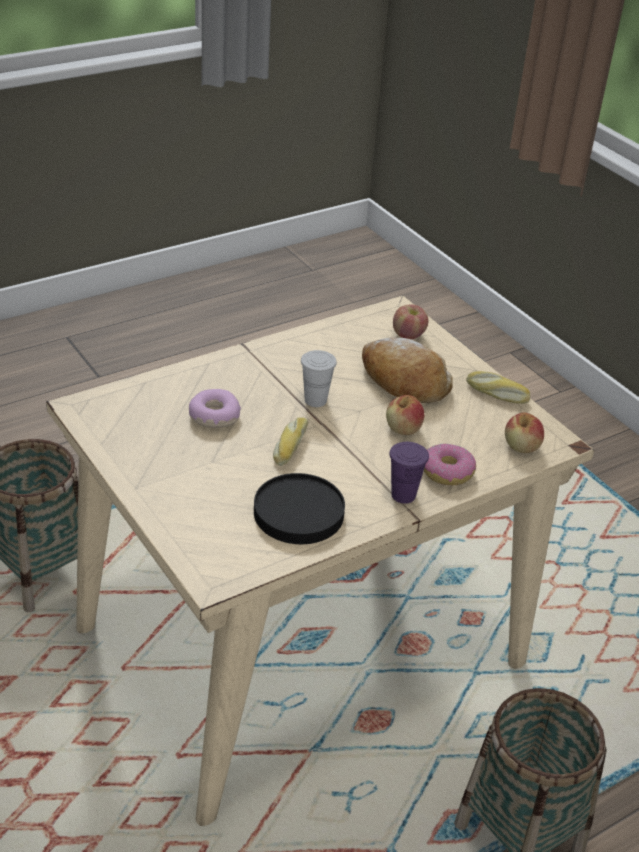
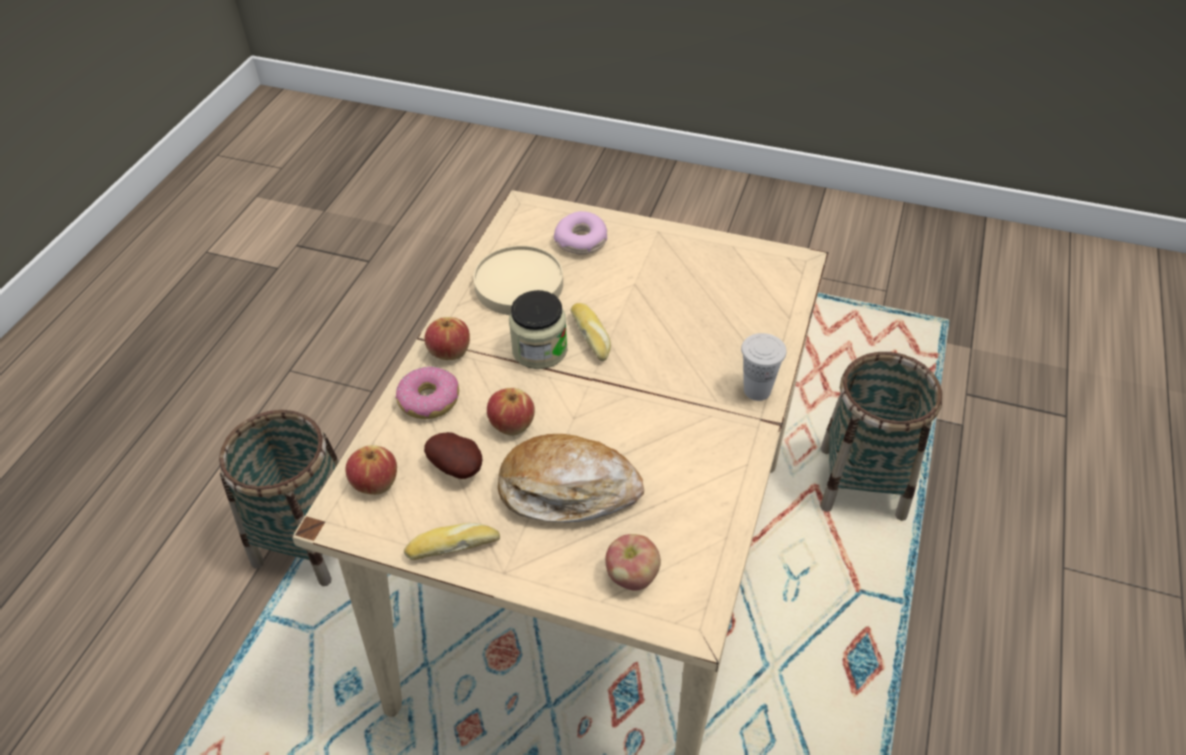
camera: 145 degrees right, 10 degrees up
(213, 416) = (688, 323): donut -> donut (581, 241)
(299, 513) = (518, 285): black plate -> beige plate
(315, 400) = (626, 400): white cup -> white cup (757, 390)
(336, 459) = (539, 350): none -> jar
(403, 495) = (449, 351): purple cup -> apple
(460, 425) = (459, 467): none -> potato

